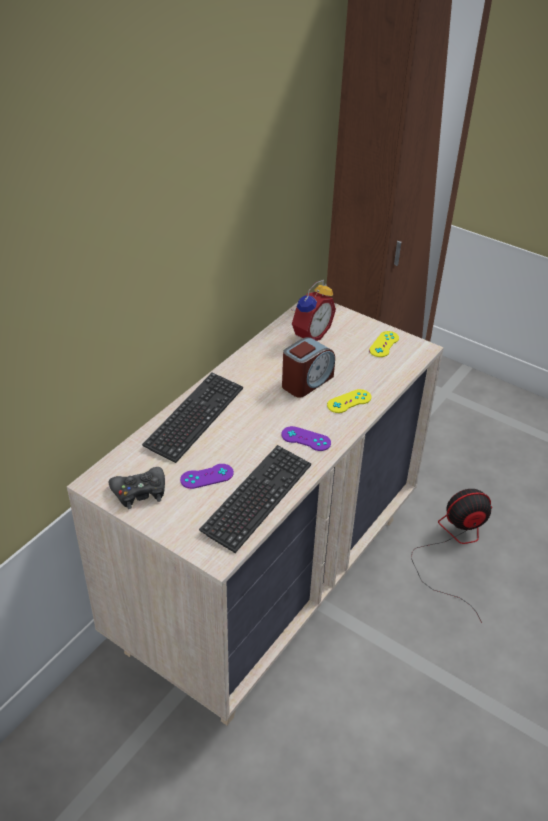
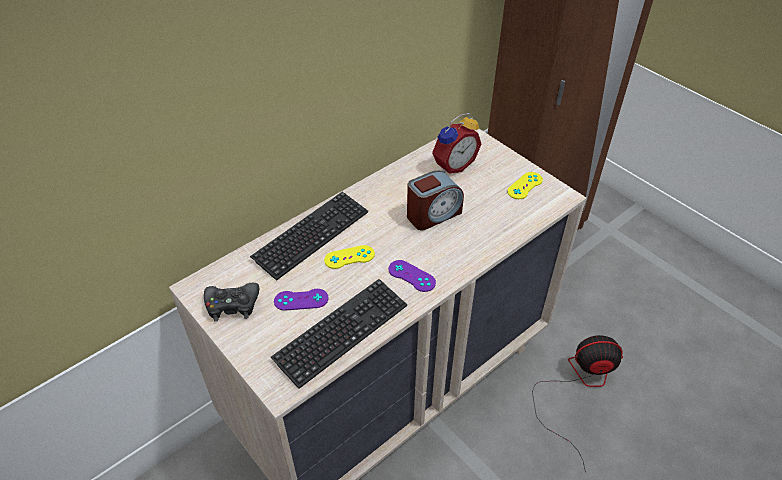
camera: 15 degrees right, 5 degrees up
(349, 401) = (469, 242): yellow game controller -> yellow game controller (349, 257)

